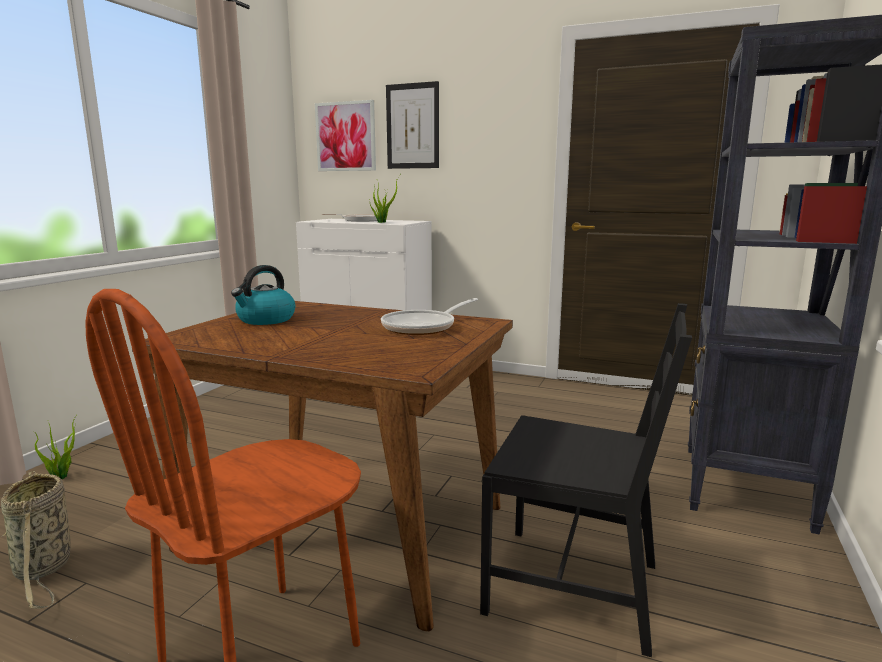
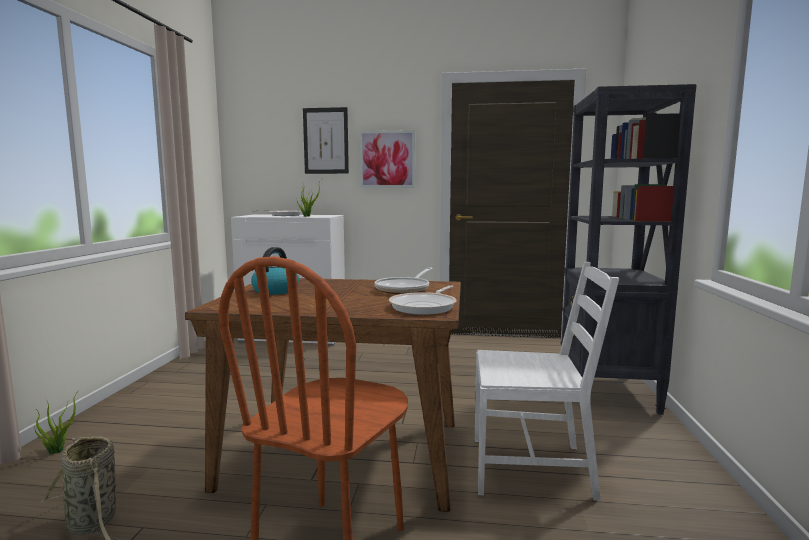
camera: 15 degrees left, 5 degrees down
(346, 136) = (267, 147): picture -> picture (387, 159)
(415, 357) = (425, 307): none -> frying pan
(575, 586) = (531, 467): black chair -> white chair

